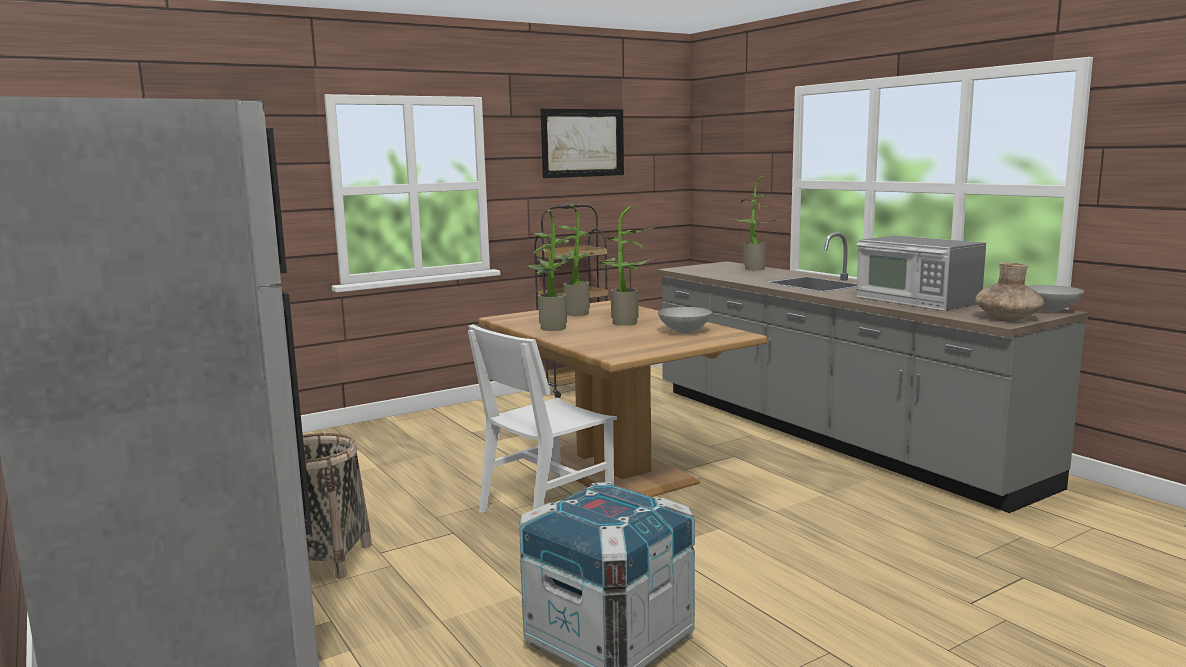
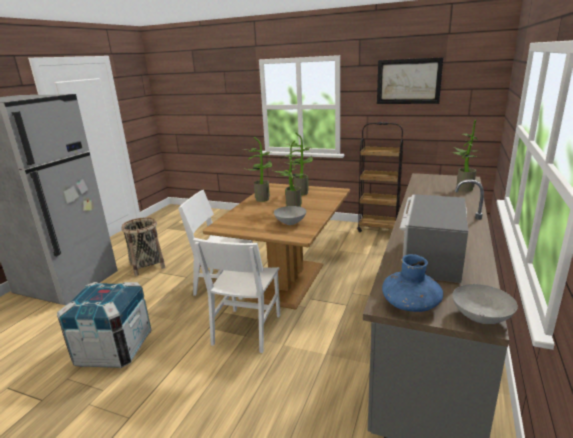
camera: 55 degrees right, 10 degrees up
(704, 523) = (247, 329): none -> white chair
(1008, 318) = (410, 304): brown vase -> blue vase

